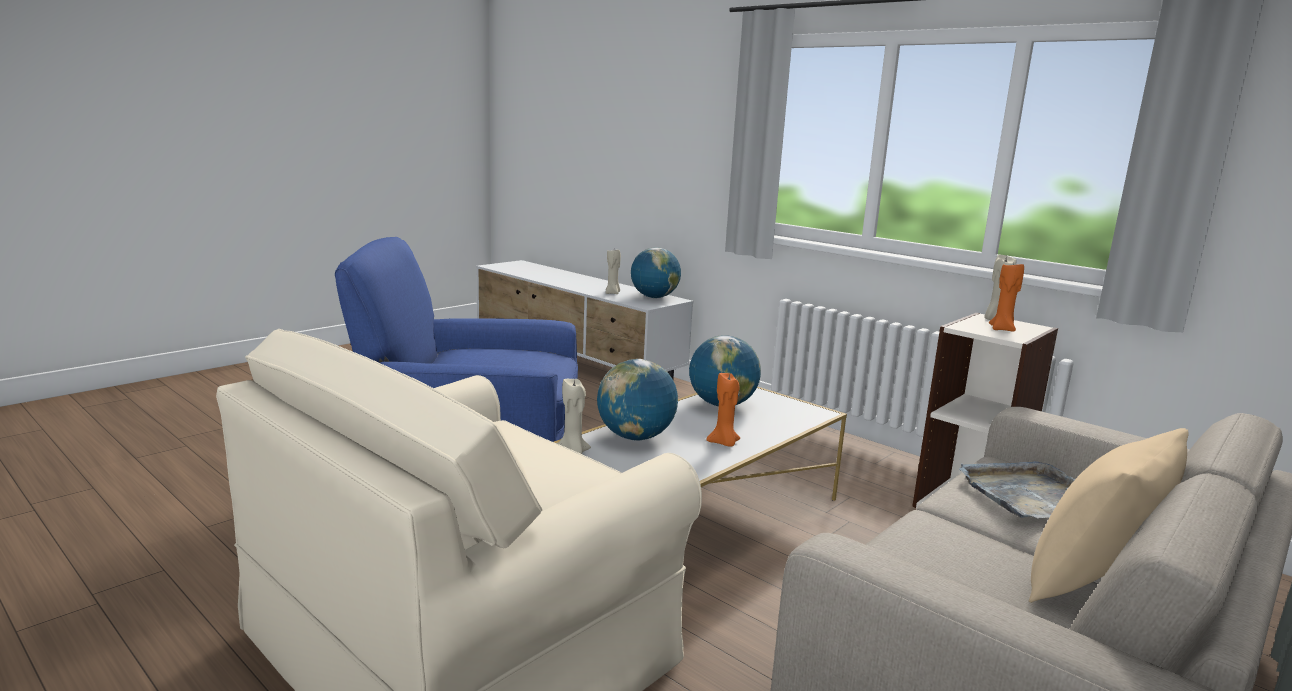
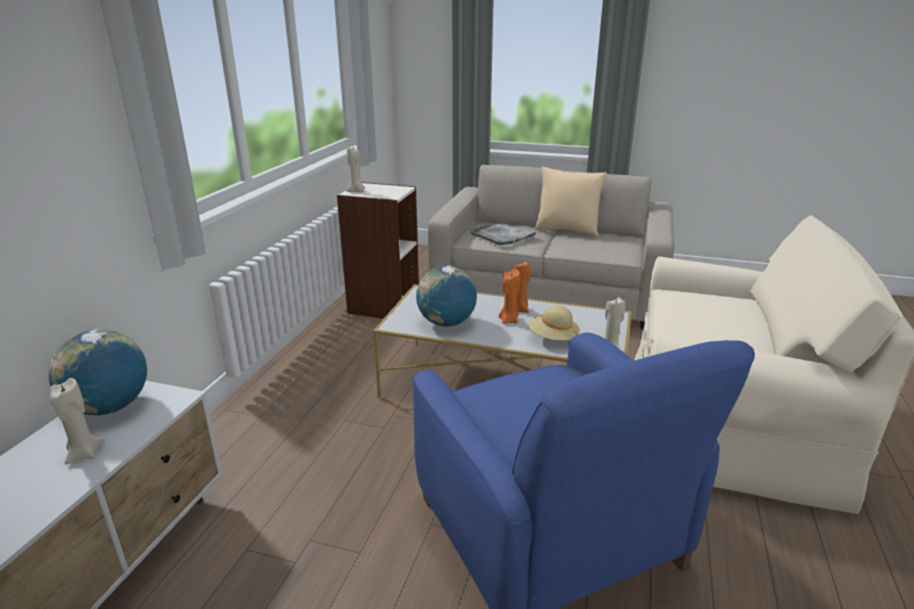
camera: 115 degrees left, 10 degrees up
(635, 437) = (553, 338): globe -> beige hat
(1002, 329) = (383, 190): orange candle -> orange candle (508, 320)

